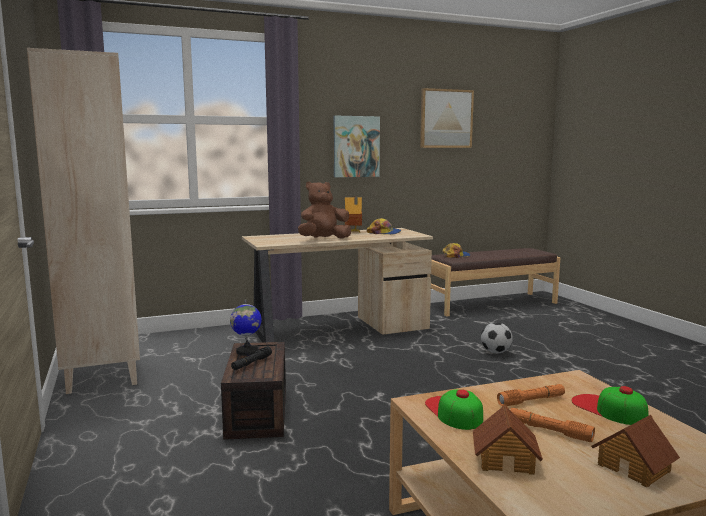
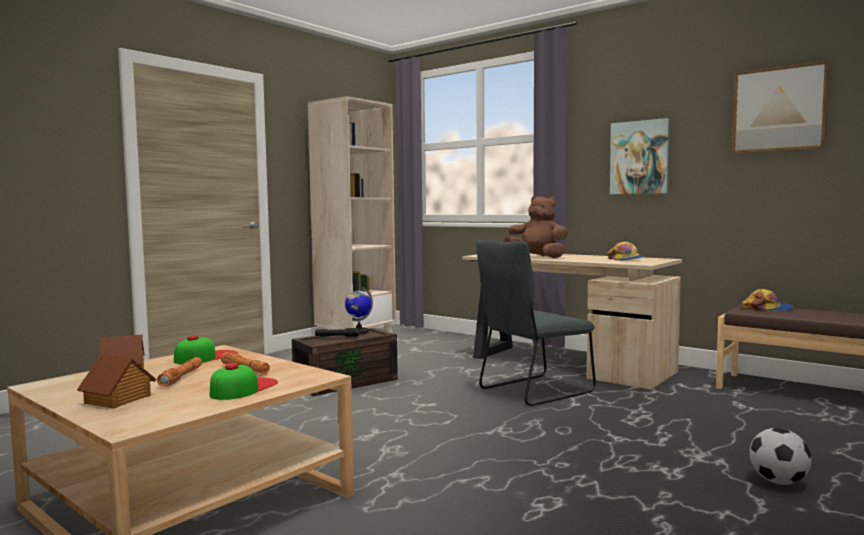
camera: 60 degrees right, 5 degrees down
(353, 232) = (599, 257): toy house -> none
(391, 356) = (532, 391): none -> grey chair
(495, 352) = (637, 425): football -> football (778, 482)

